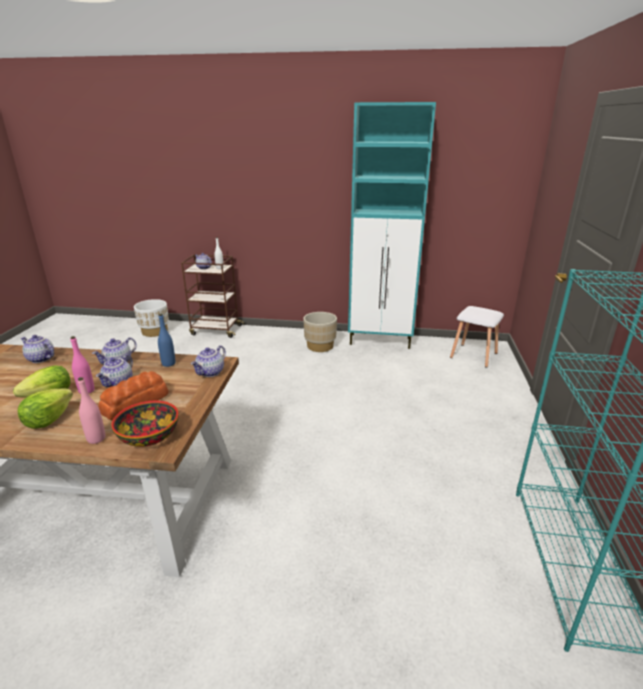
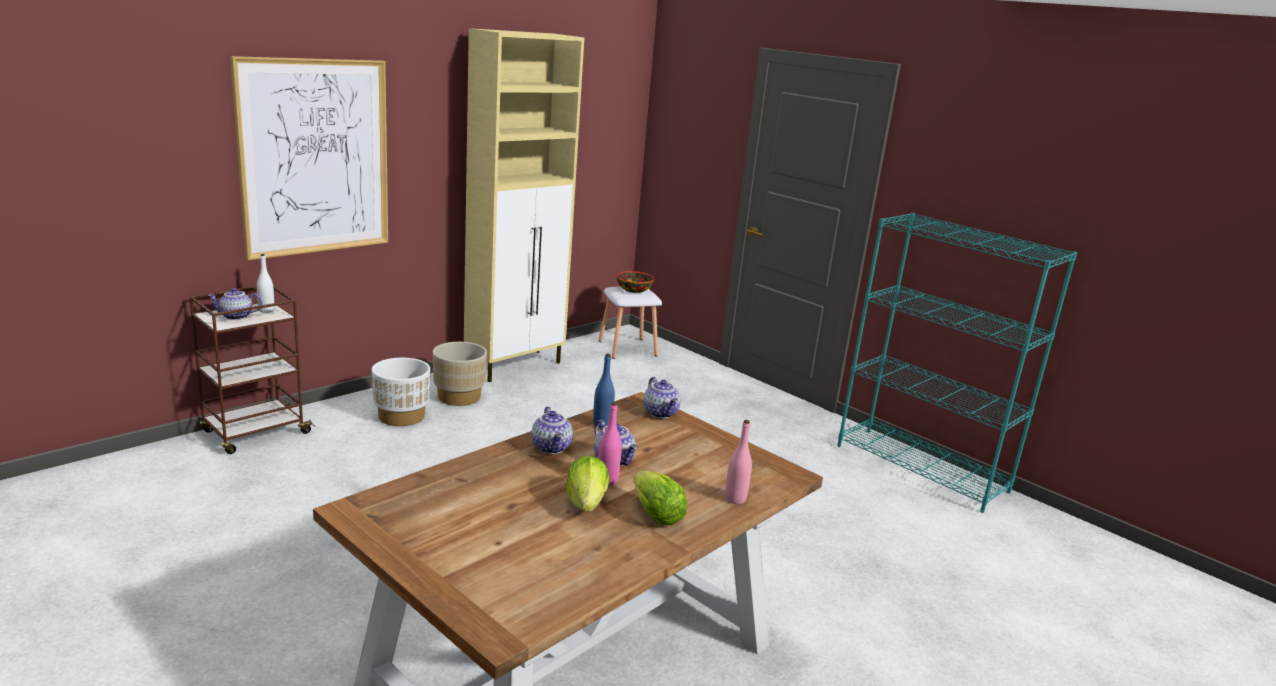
camera: 55 degrees left, 5 degrees down
(40, 359) = (447, 489): teapot -> none
(136, 403) = (679, 463): bread -> none
(149, 436) = (761, 474): bowl -> bowl (633, 290)
(155, 332) = (137, 477): white planter -> white planter (401, 416)
(257, 188) = (315, 157): none -> picture
(381, 341) = (516, 366): turquoise cabinet -> beige cabinet

